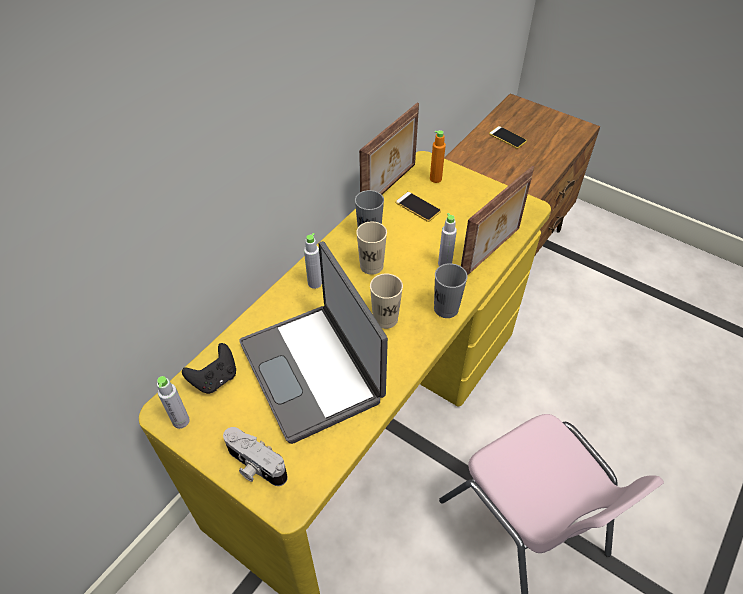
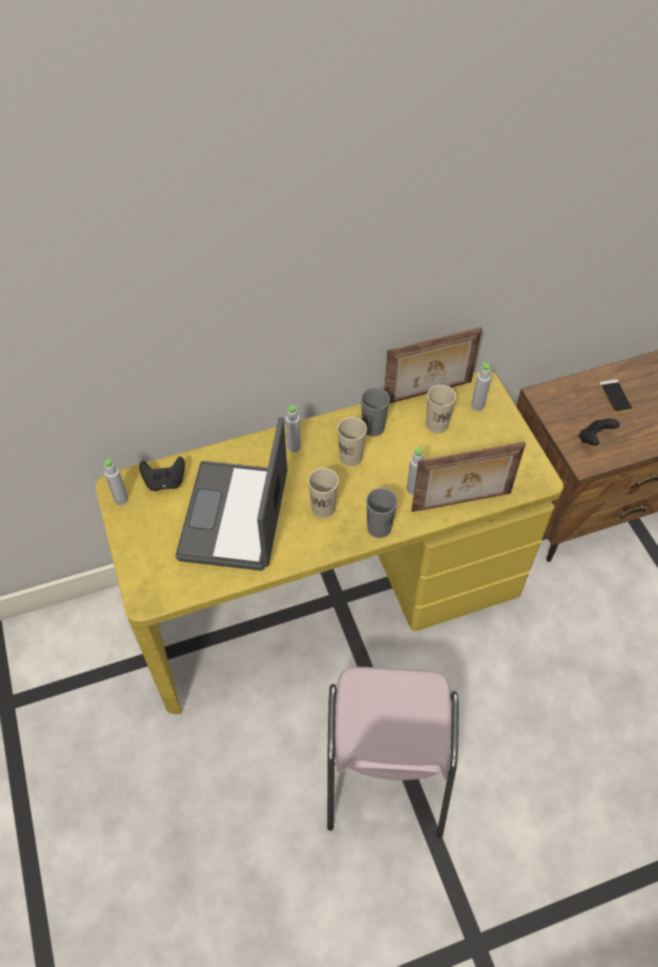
camera: 35 degrees right, 5 degrees up
(254, 466) = (144, 560): camera -> none
(418, 207) = (436, 425): phone -> beige cup
(435, 179) = (477, 406): orange bottle -> grey bottle
(520, 172) = (594, 439): none -> black game controller

